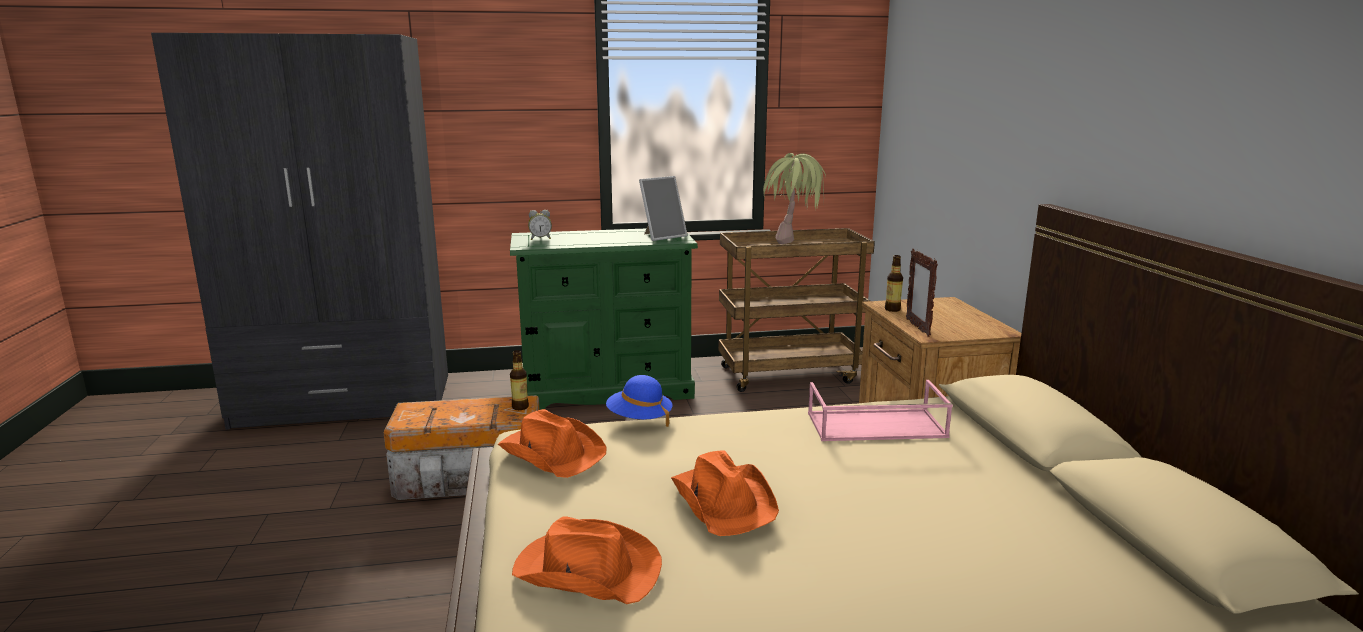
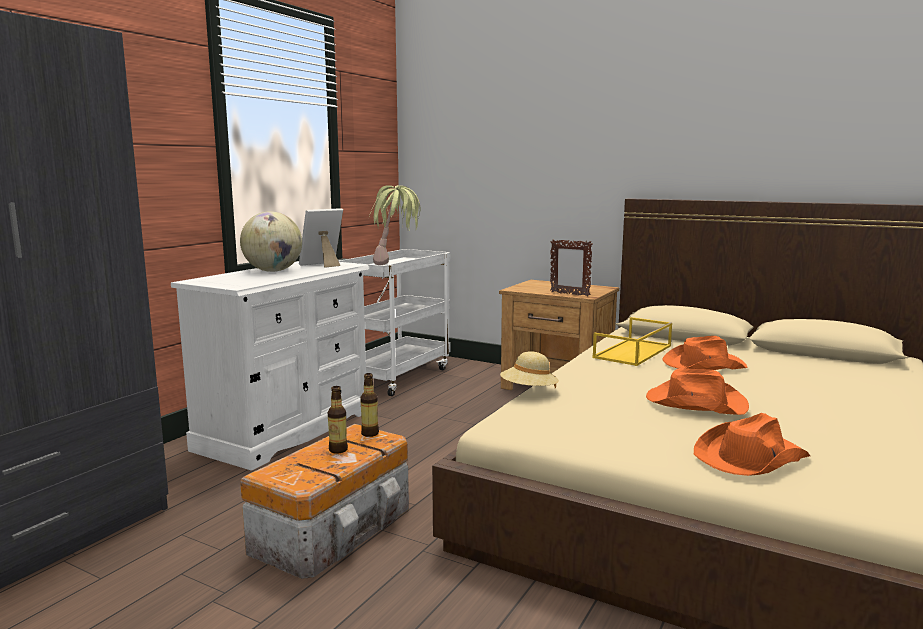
camera: 50 degrees left, 5 degrees down
(540, 239) = (225, 280): alarm clock -> none
(552, 452) = (551, 423): orange hat -> orange hat (702, 364)
(603, 235) = (273, 271): none -> globe
(606, 389) = (287, 429): green dresser -> white dresser
(639, 419) = (528, 391): blue hat -> beige hat
(662, 236) = (323, 265): picture frame -> picture frame turned 135 degrees counterclockwise
(789, 374) = (396, 376): brown cart -> white cart
(875, 426) = (633, 352): pink tray -> yellow tray
(892, 309) = (528, 290): bottle -> bottle (338, 450)

